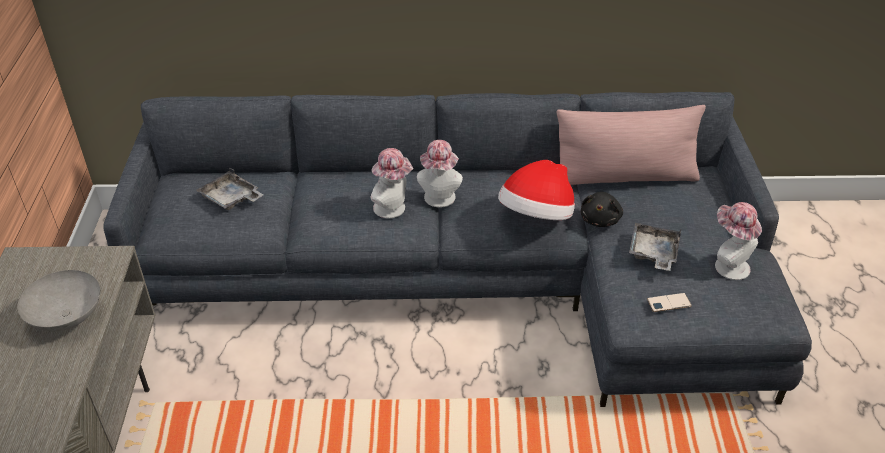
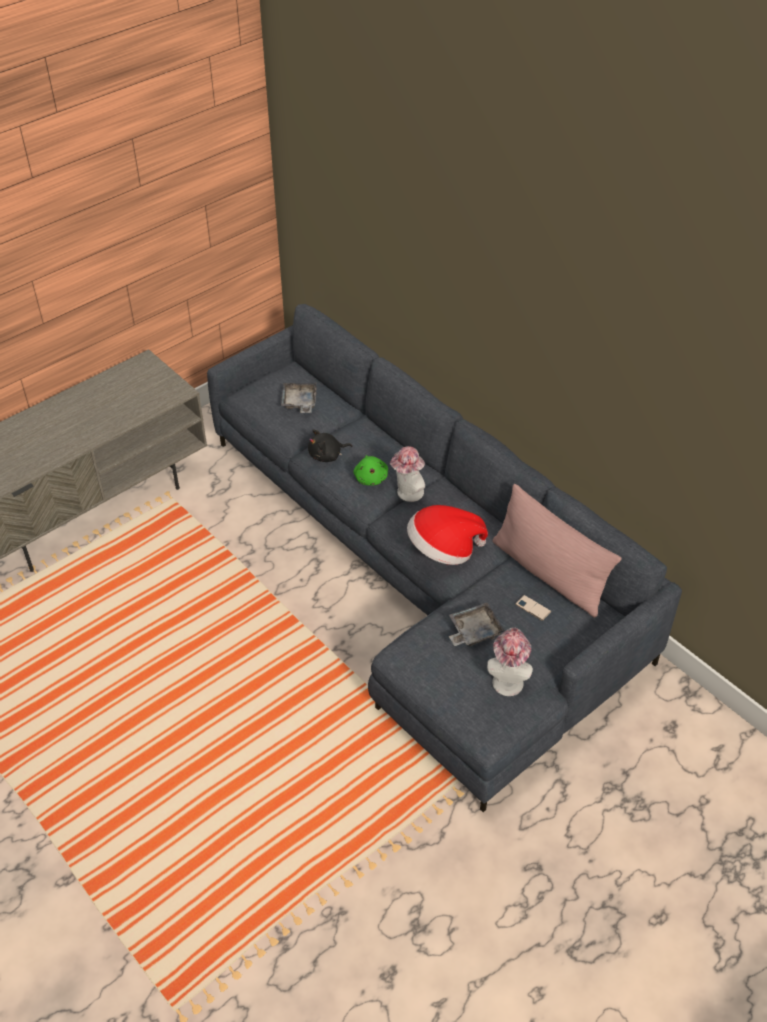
camera: 50 degrees right, 5 degrees up
(66, 317) = (124, 408): grey bowl -> none
(393, 209) = (371, 477): hat -> green plush toy
(600, 219) = (483, 585): black plush toy -> black plush toy (327, 455)
(669, 303) = (431, 665): phone -> phone (533, 608)

